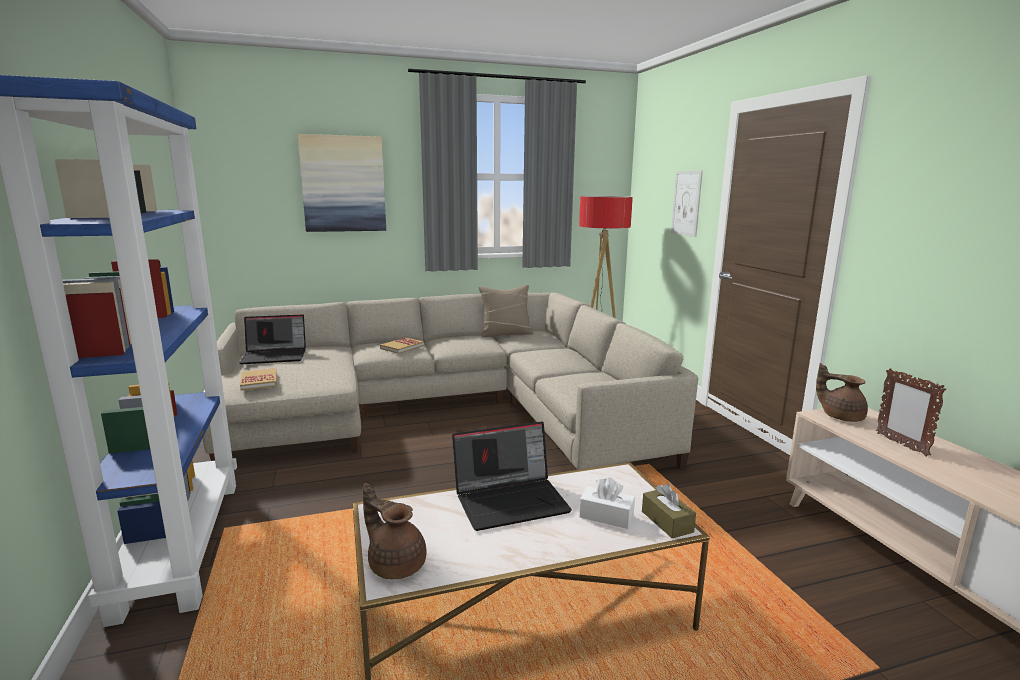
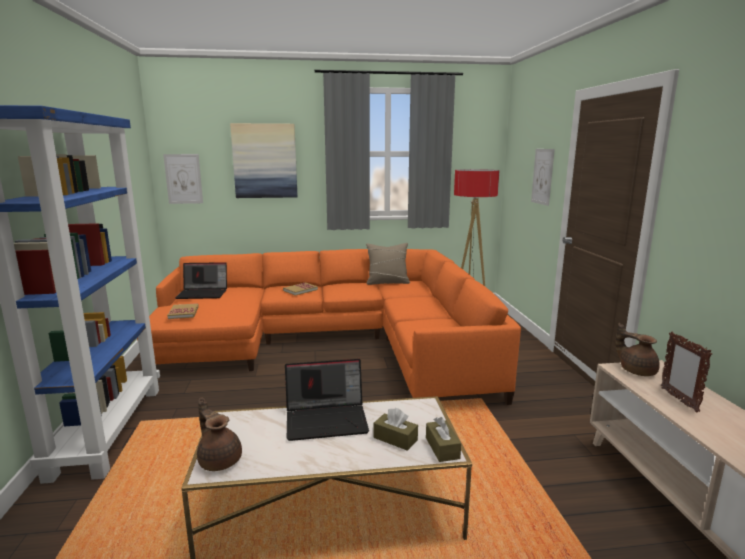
camera: 10 degrees right, 0 degrees up
(233, 206) = (183, 179): none -> picture
(446, 411) = (332, 342): beige sofa -> orange sofa
(606, 516) = (395, 439): white tissue box -> brown tissue box

